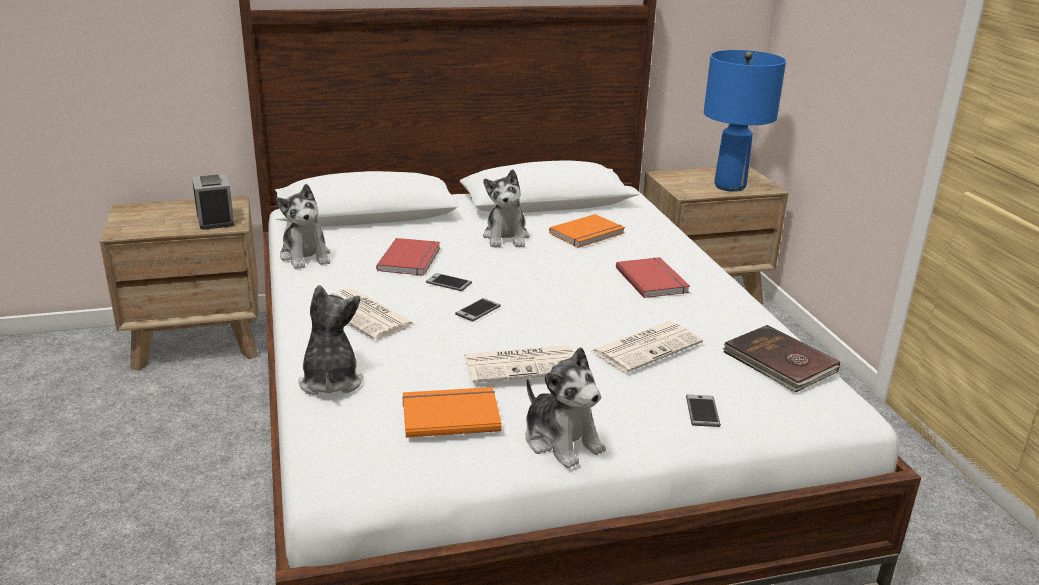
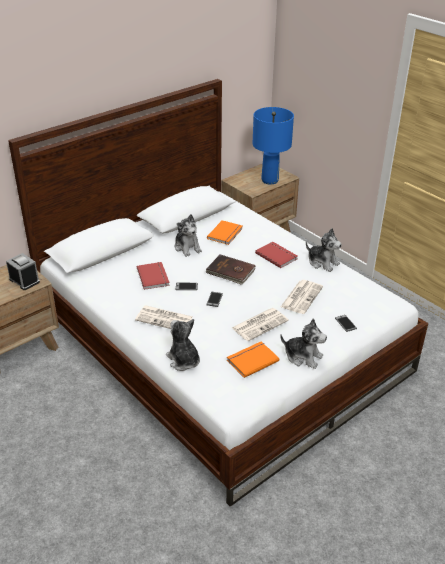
camera: 25 degrees left, 10 degrees up
(306, 256) = (98, 291): plush toy -> plush toy (322, 262)
(779, 363) = (358, 288): brown book -> brown book (230, 271)

